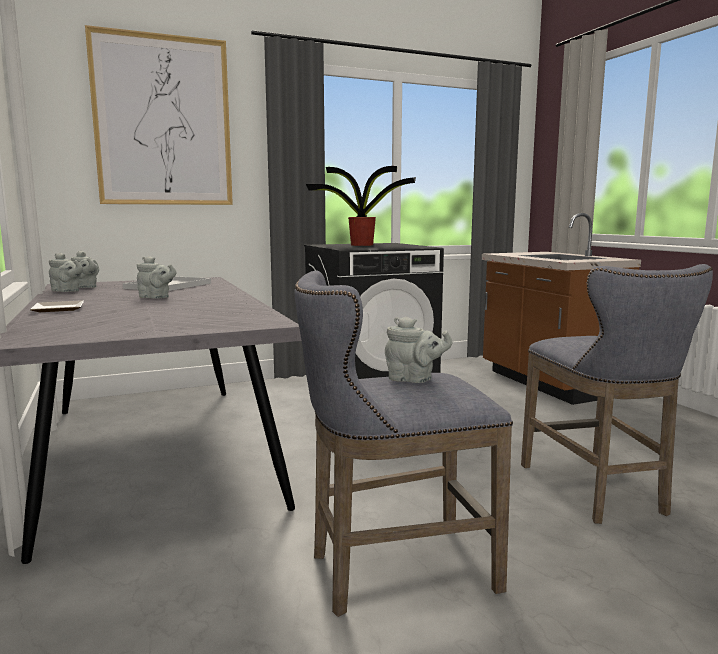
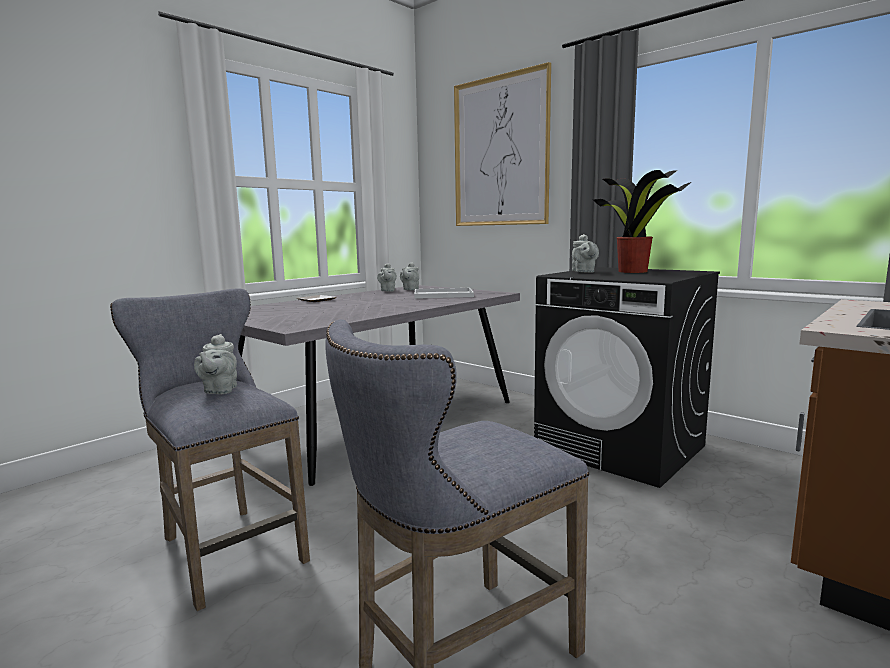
camera: 65 degrees right, 0 degrees up
(156, 297) = (381, 301): grey teapot -> grey teapot (583, 272)

